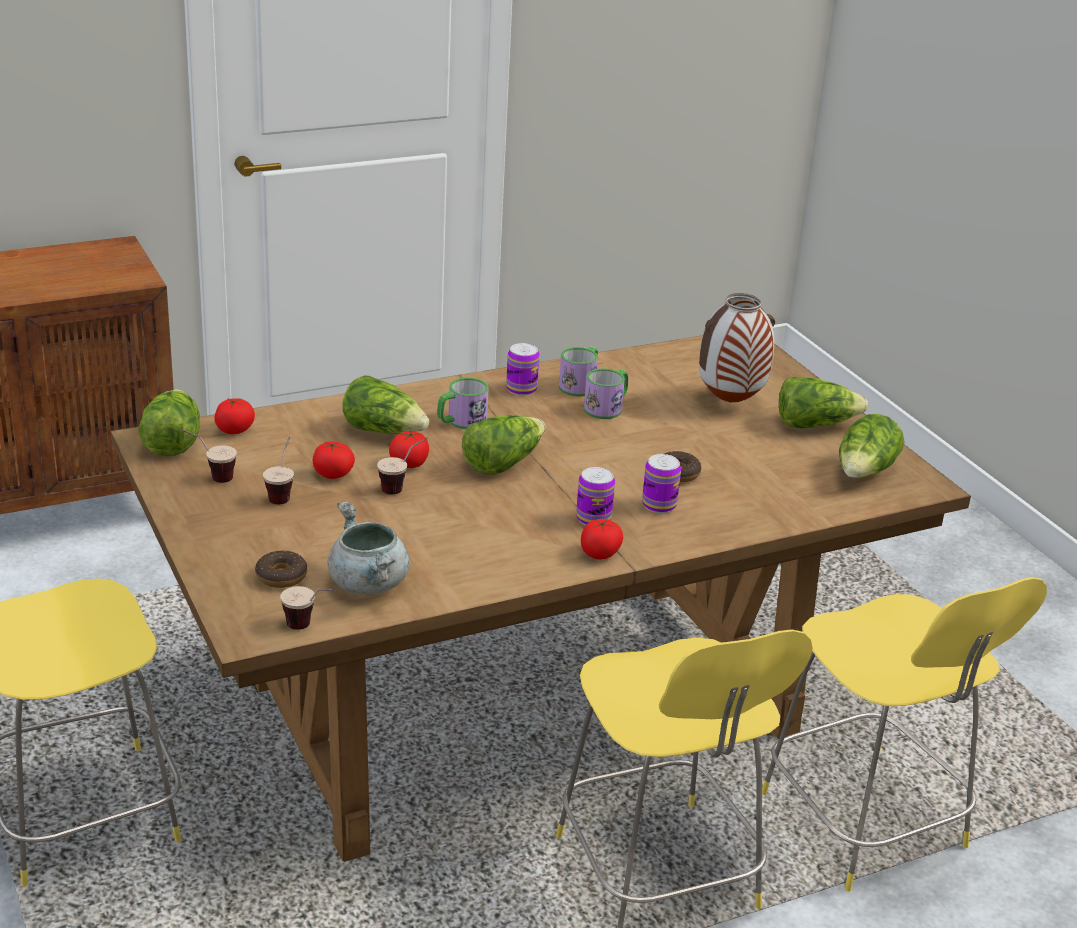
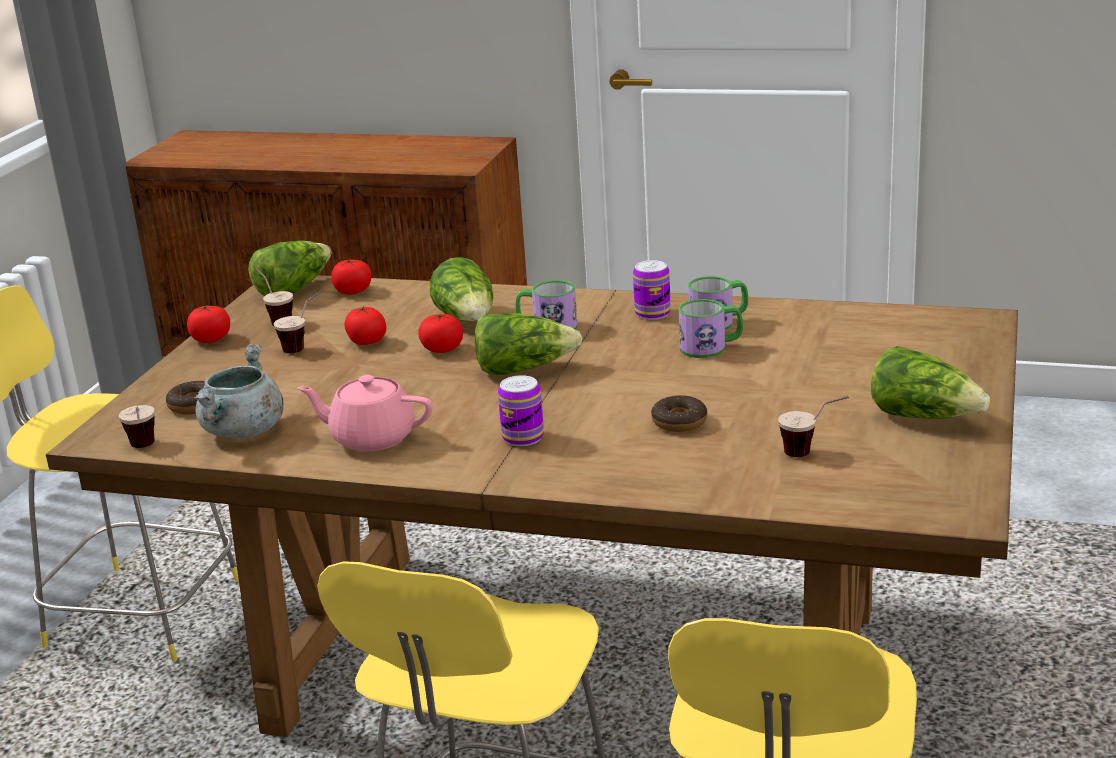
camera: 45 degrees right, 5 degrees down
(402, 487) = (404, 366): cup -> cup (812, 452)
(483, 555) = (371, 438): none -> pink teapot
(600, 553) = (475, 468): tomato -> tomato (211, 339)
(659, 505) = (608, 444): can -> none
(729, 403) = (855, 373): vase -> none
(865, 472) = (903, 479): lettuce -> none

